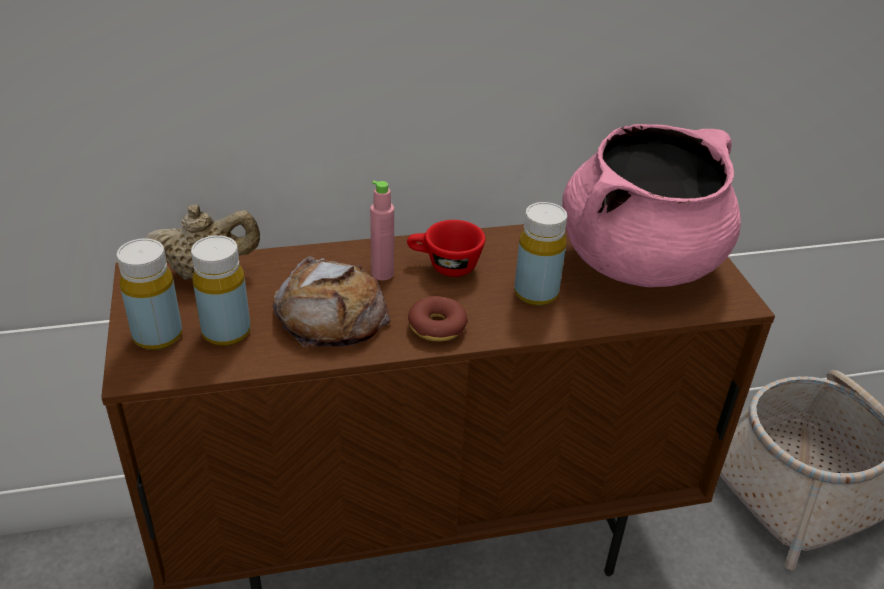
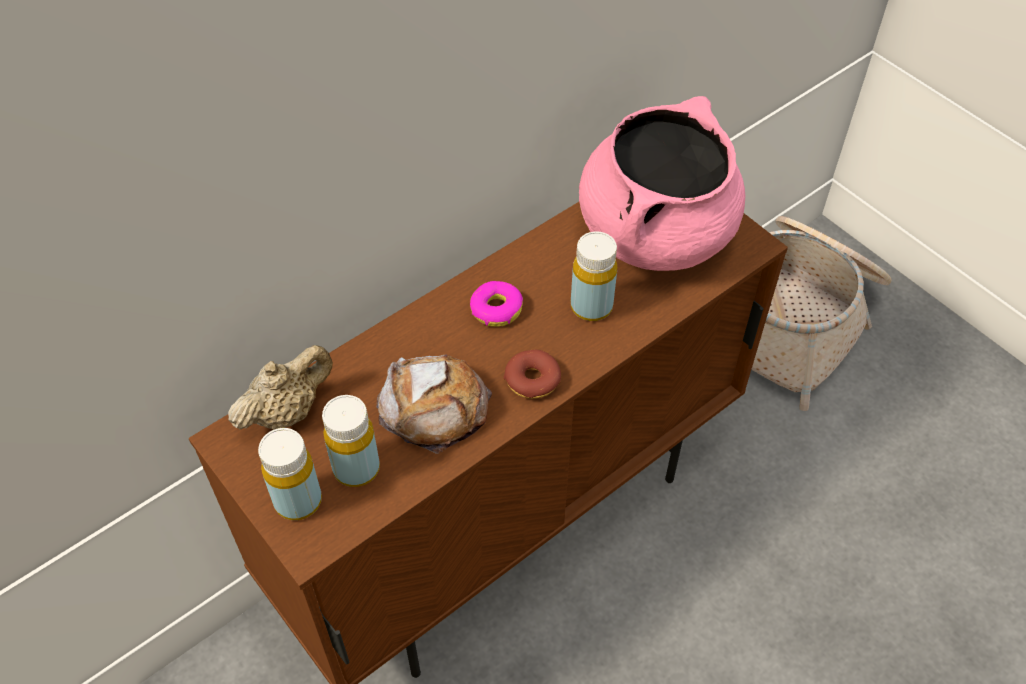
camera: 25 degrees left, 15 degrees up
(382, 273) = (447, 342): pink bottle -> none
(444, 266) = (496, 309): red cup -> donut

